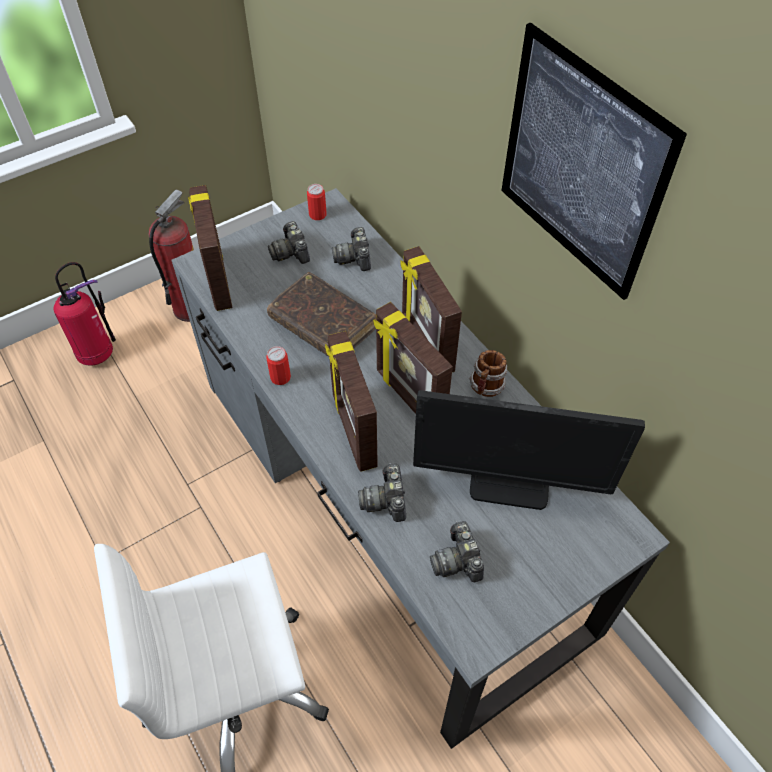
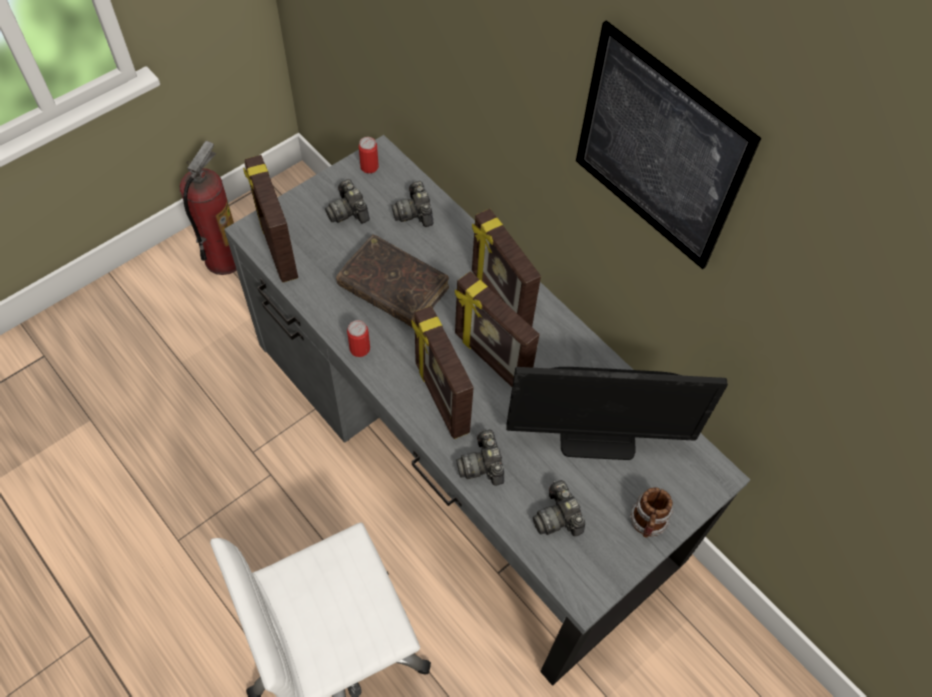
camera: 10 degrees left, 5 degrees up
(97, 353) = (131, 318): fire extinguisher -> none
(486, 388) = (564, 342): mug -> mug (647, 523)

